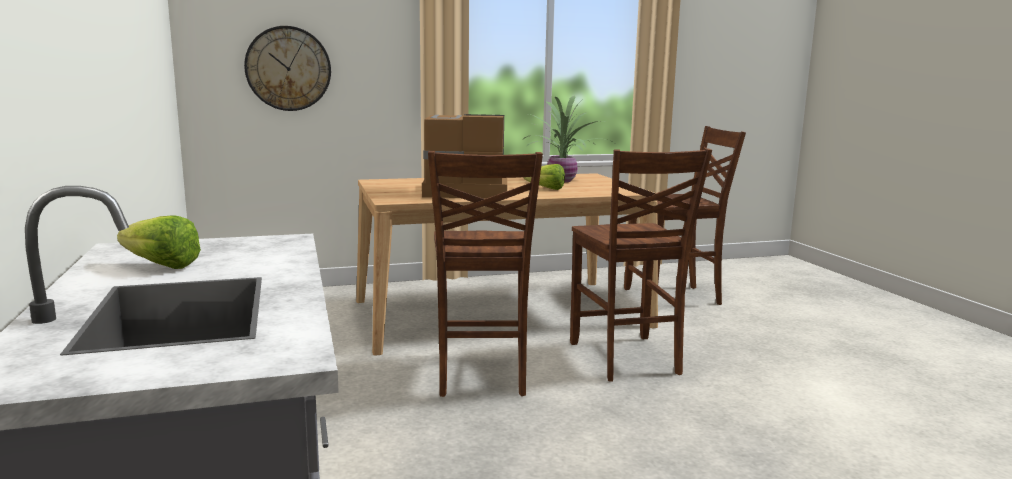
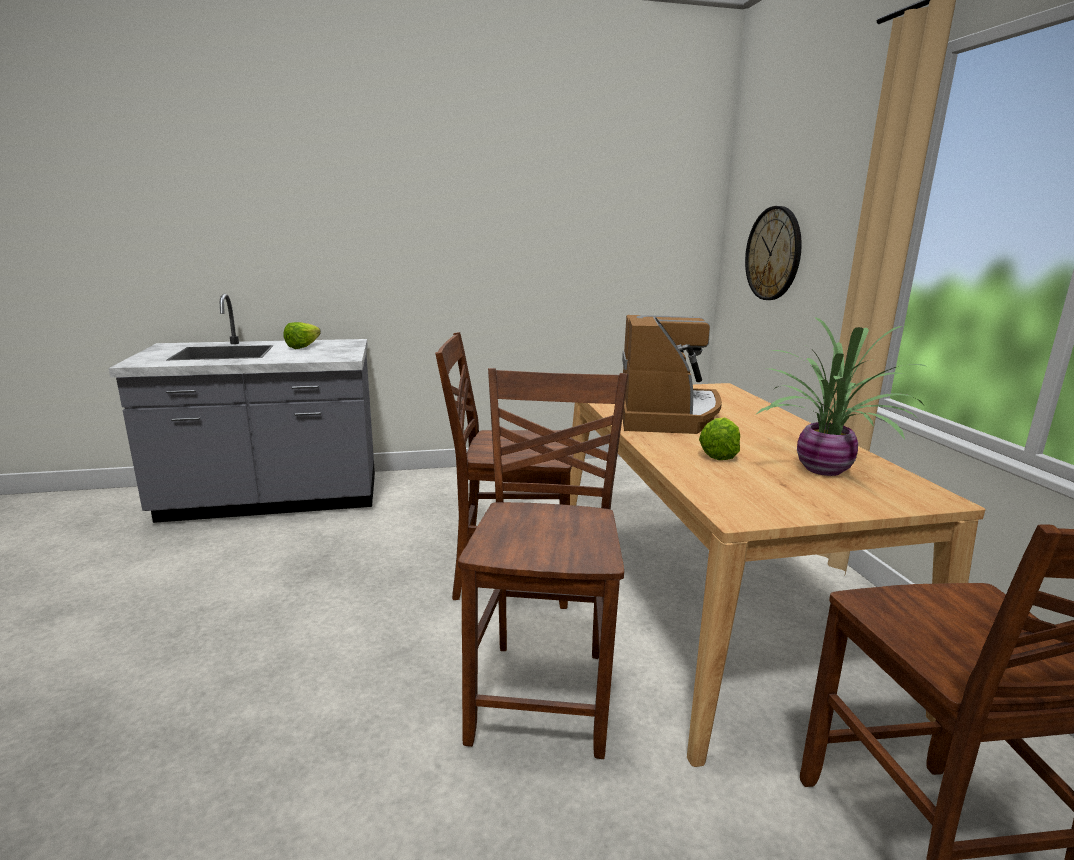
camera: 95 degrees right, 5 degrees up
(626, 359) = (544, 693): brown chair -> brown chair turned 105 degrees clockwise

